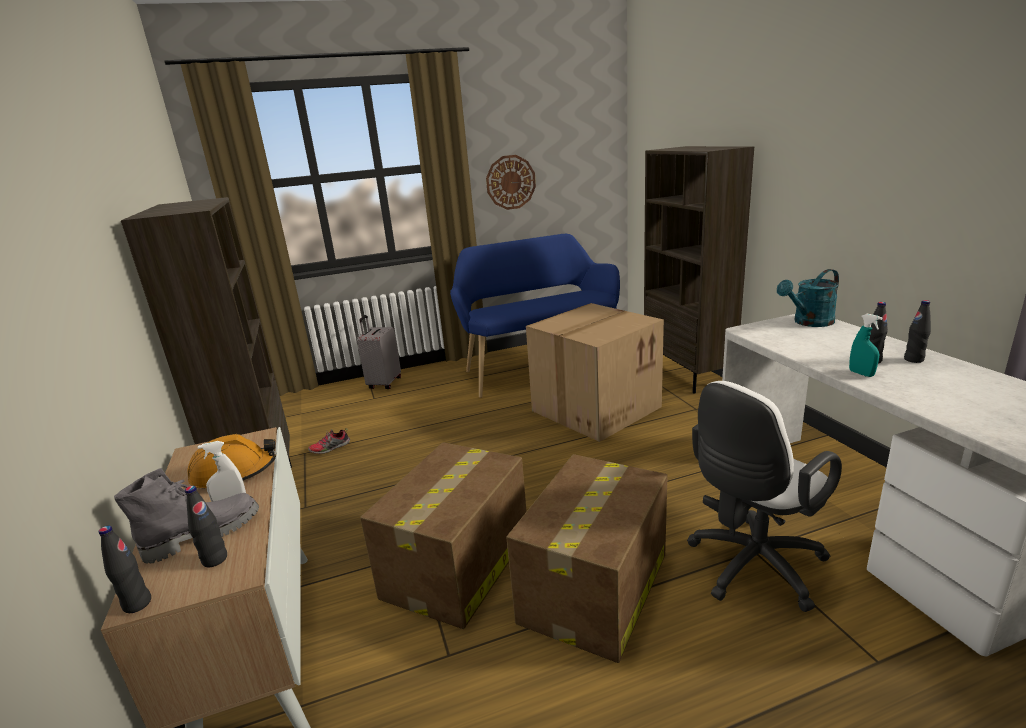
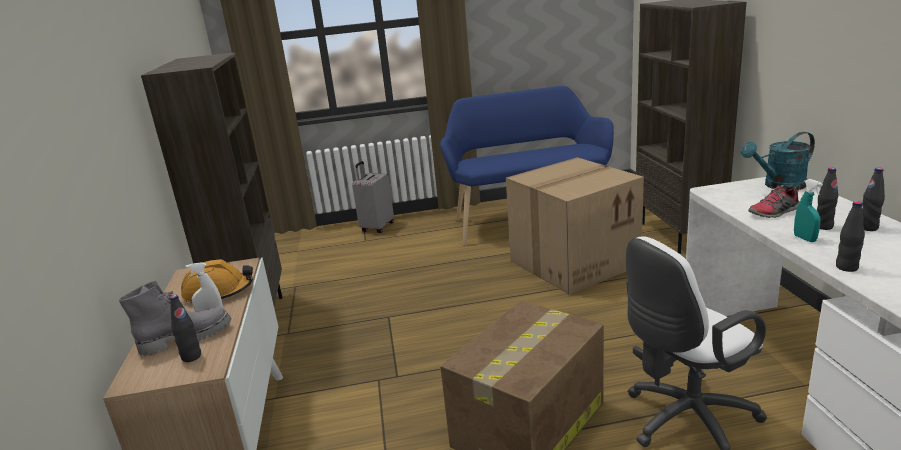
camera: 10 degrees right, 0 degrees up
(137, 604) = (130, 383): black bottle -> black bottle (846, 267)
(330, 448) = (318, 283): shoe -> shoe (774, 212)
(456, 566) = (409, 394): cardboard box -> none
(510, 182) = (509, 34): wall clock -> none

